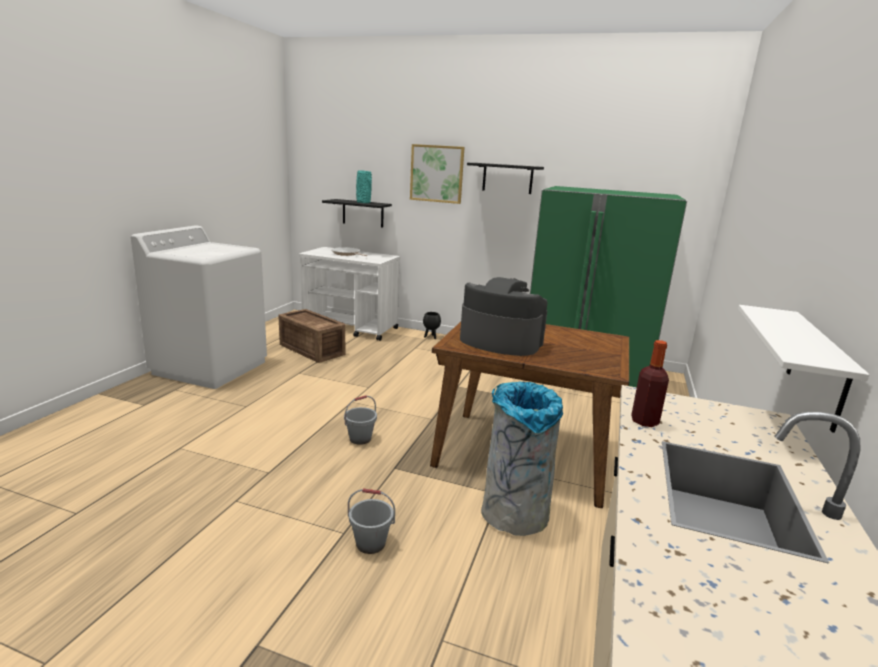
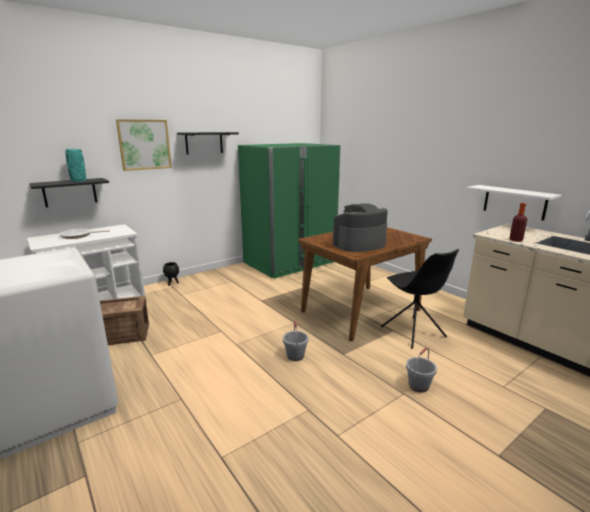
camera: 55 degrees left, 0 degrees up
(514, 514) = (413, 332): grey trash can -> black chair

